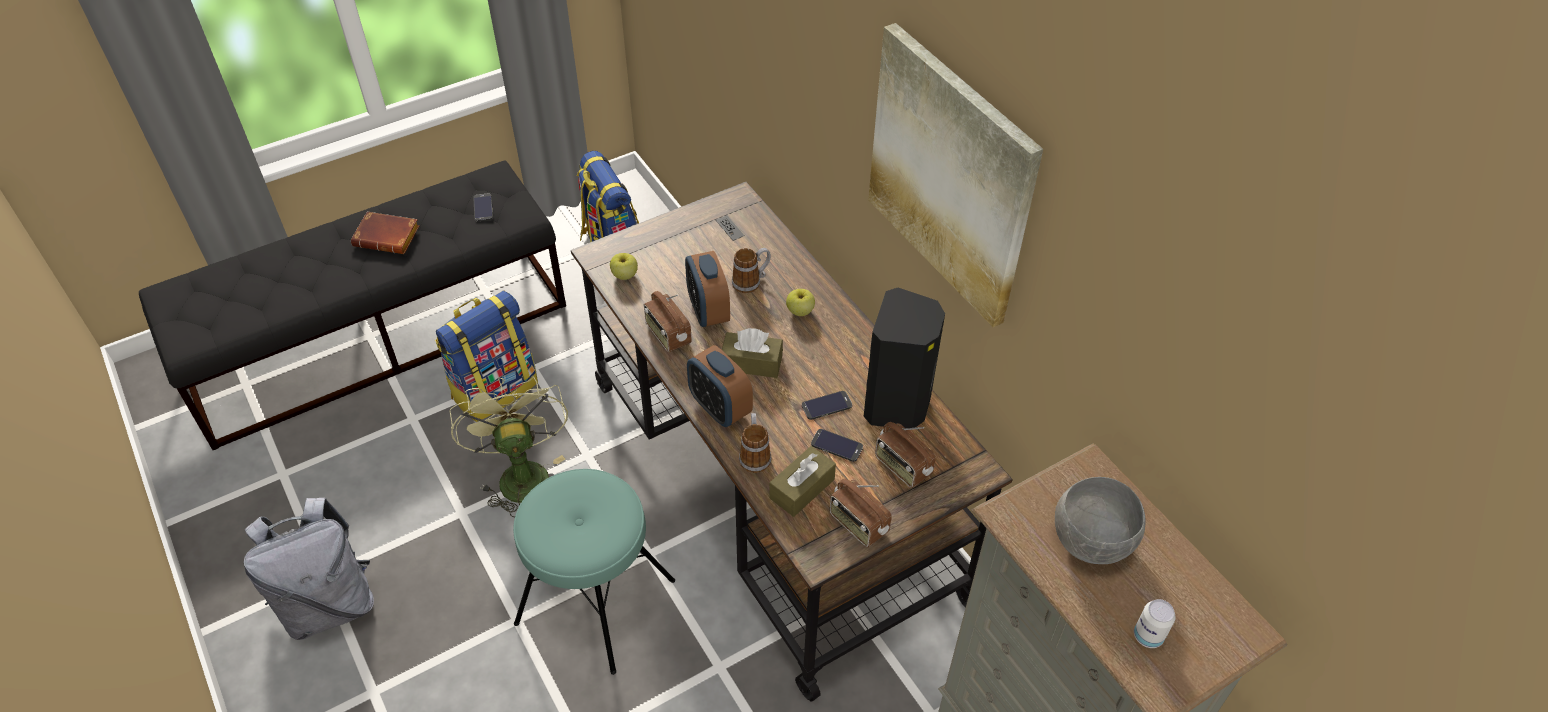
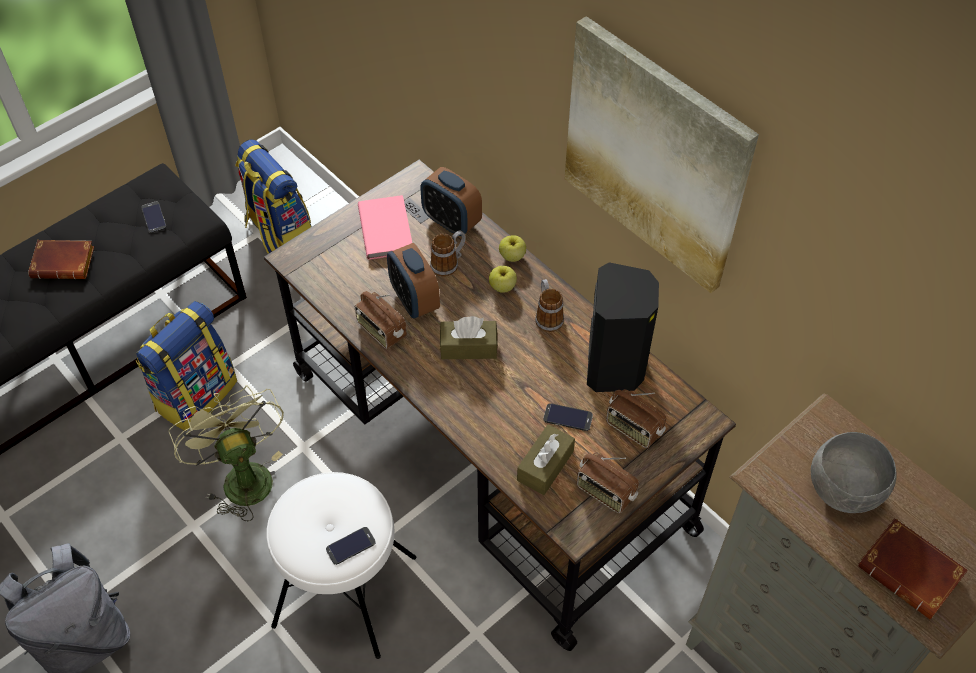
camera: 10 degrees left, 5 degrees up
(595, 601) = (345, 590): turquoise stool -> white stool
(624, 275) = (324, 275): apple -> apple (512, 256)
(698, 240) = (387, 228): none -> pink book
(720, 408) = (449, 398): alarm clock -> alarm clock (451, 222)
(754, 455) = (493, 439): mug -> mug (547, 316)
(827, 405) = (549, 379): phone -> phone (351, 546)
(1148, 636) = (912, 572): can -> brown book

